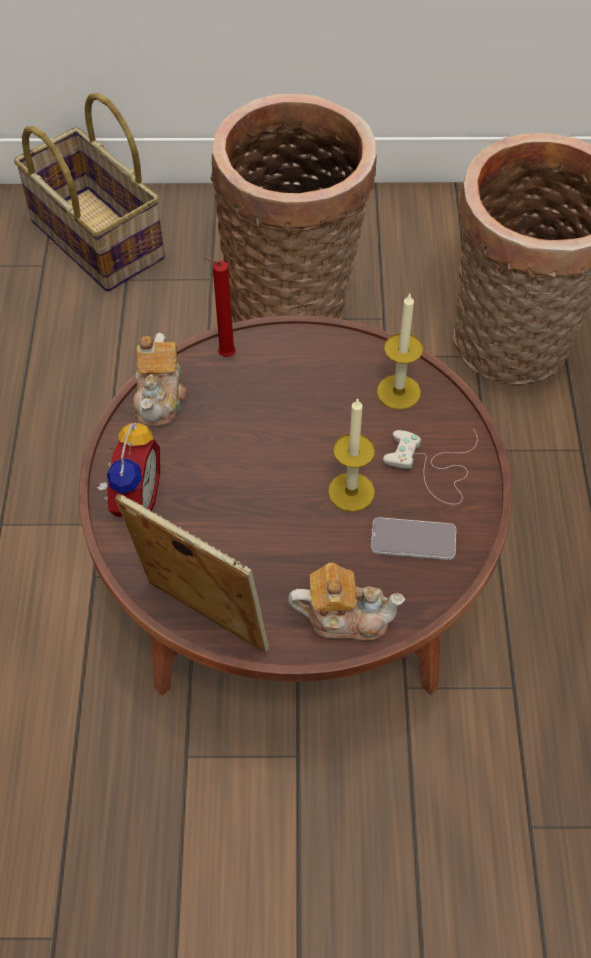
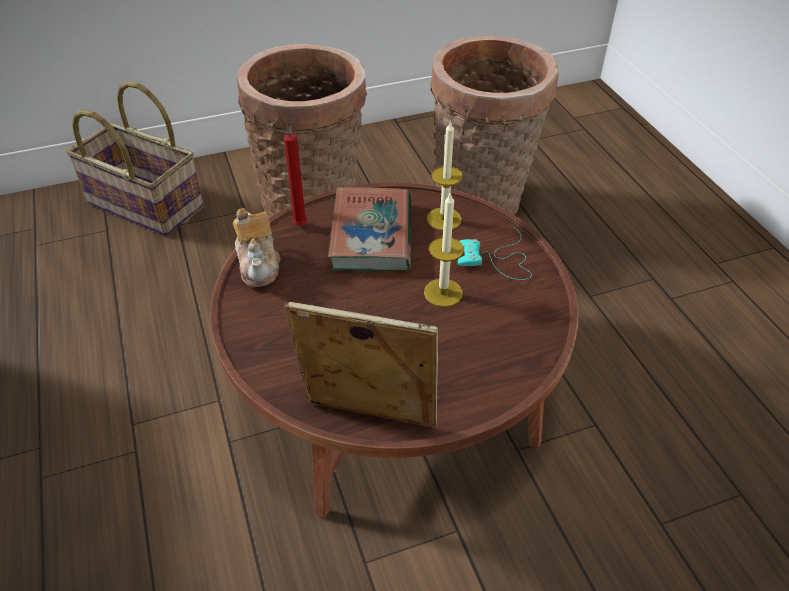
camera: 20 degrees left, 10 degrees down
(133, 500) = (266, 344): alarm clock -> none
(303, 391) = (372, 235): none -> book
(345, 617) = (486, 381): teapot -> none
(413, 540) = (508, 313): phone -> none
(433, 467) = (497, 260): white game controller -> turquoise game controller

